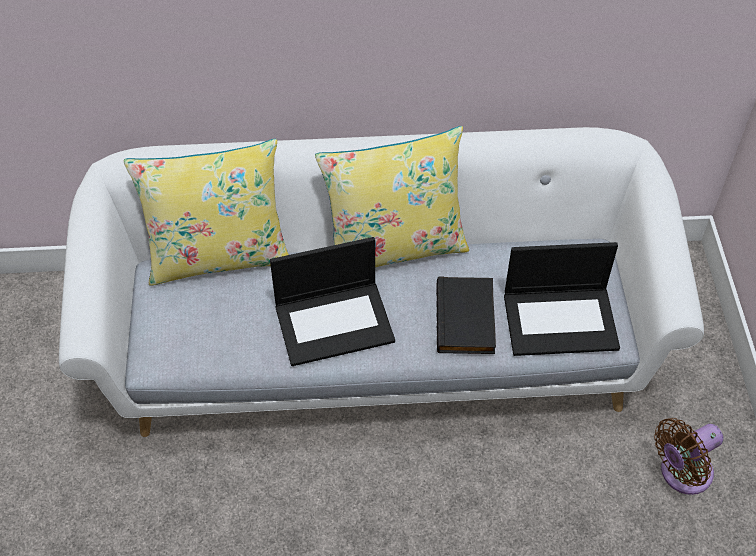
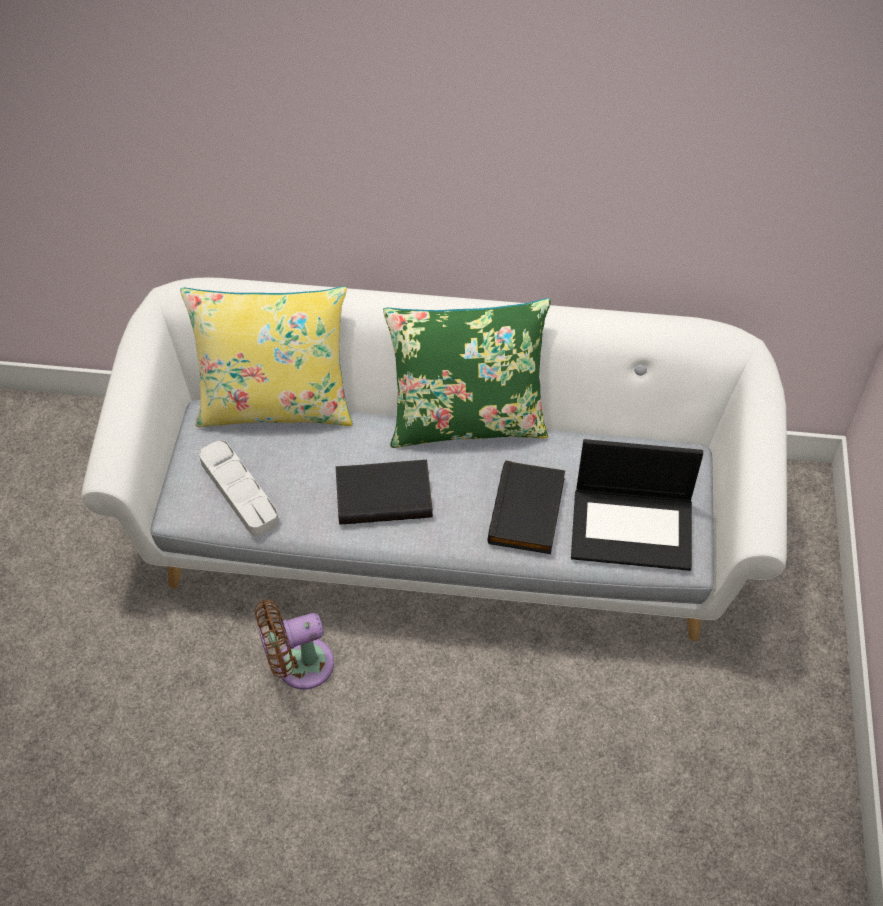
camera: 10 degrees right, 0 degrees up
(202, 339) = (239, 491): none -> grey tray
(335, 322) = (384, 494): laptop -> black book
(394, 246) = (467, 421): yellow pillow -> green pillow
(681, 473) = (750, 720): brown fan -> brown fan (298, 665)

